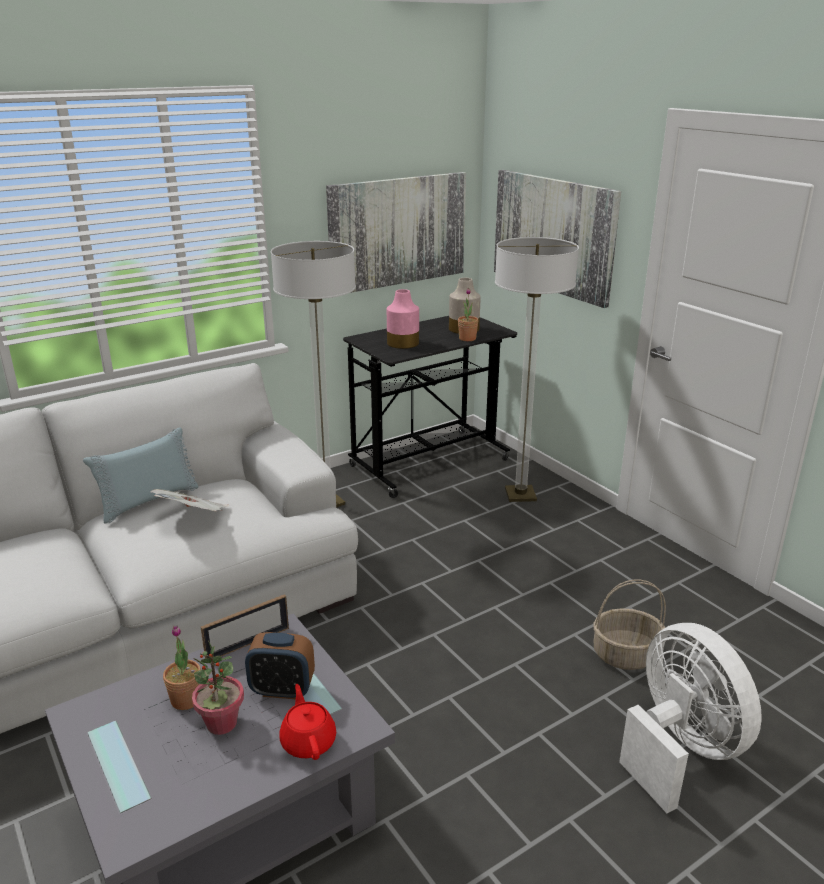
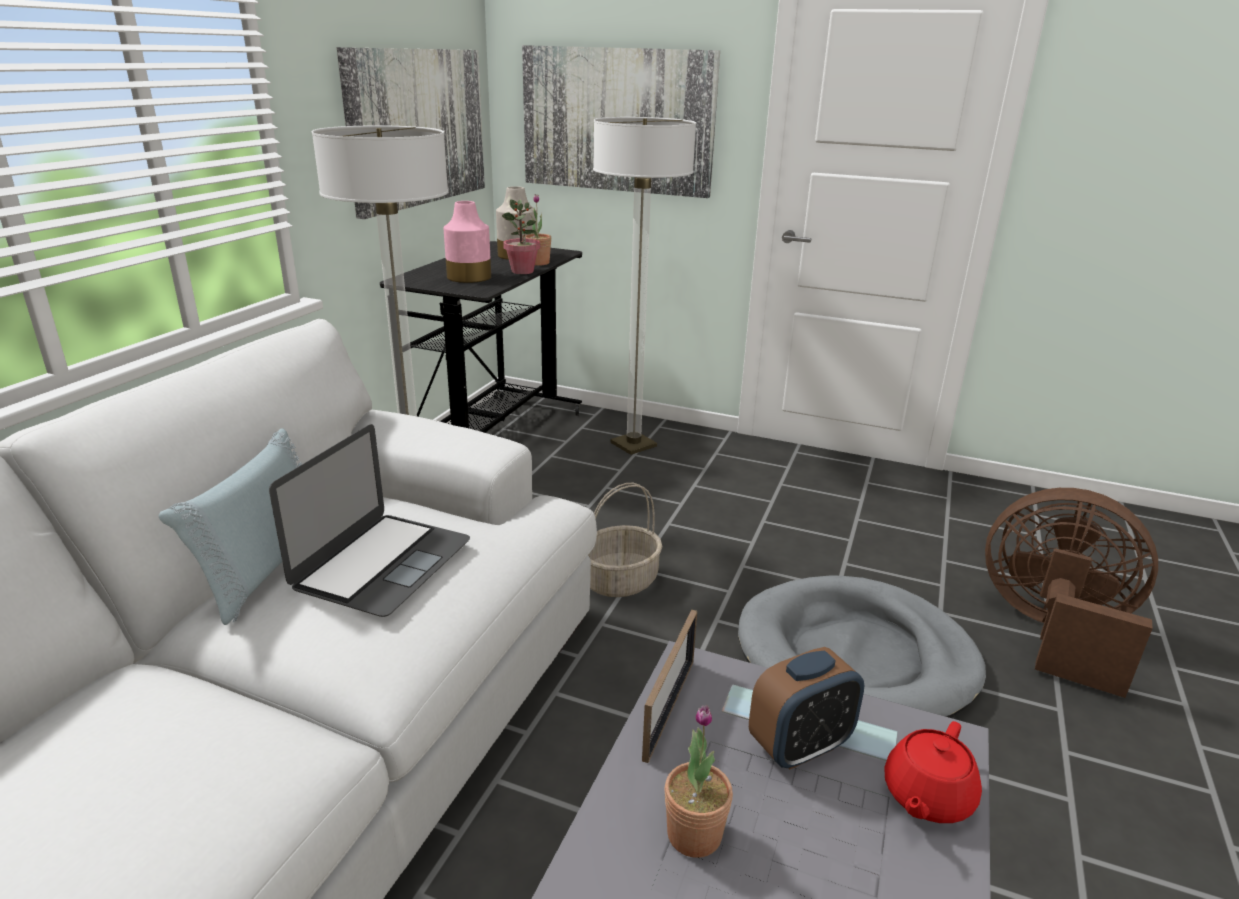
camera: 35 degrees left, 0 degrees up
(194, 517) = (383, 563): newspaper -> laptop
(221, 723) = (790, 840): potted plant -> potted plant (522, 271)
(308, 741) = (926, 796): red teapot -> red teapot turned 90 degrees counterclockwise
(497, 696) = (856, 658): none -> grey dog bed
(626, 654) = (908, 564): basket -> basket (620, 580)
(679, 749) = (1053, 632): white fan -> brown fan

